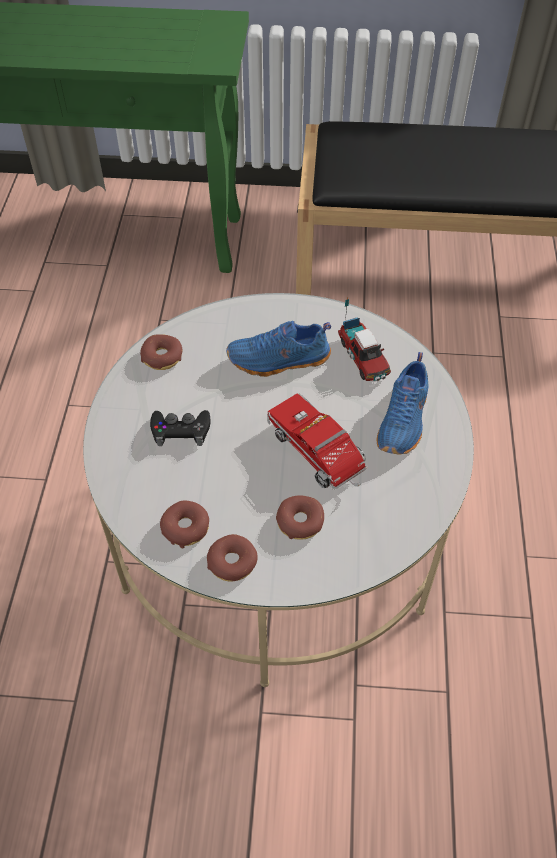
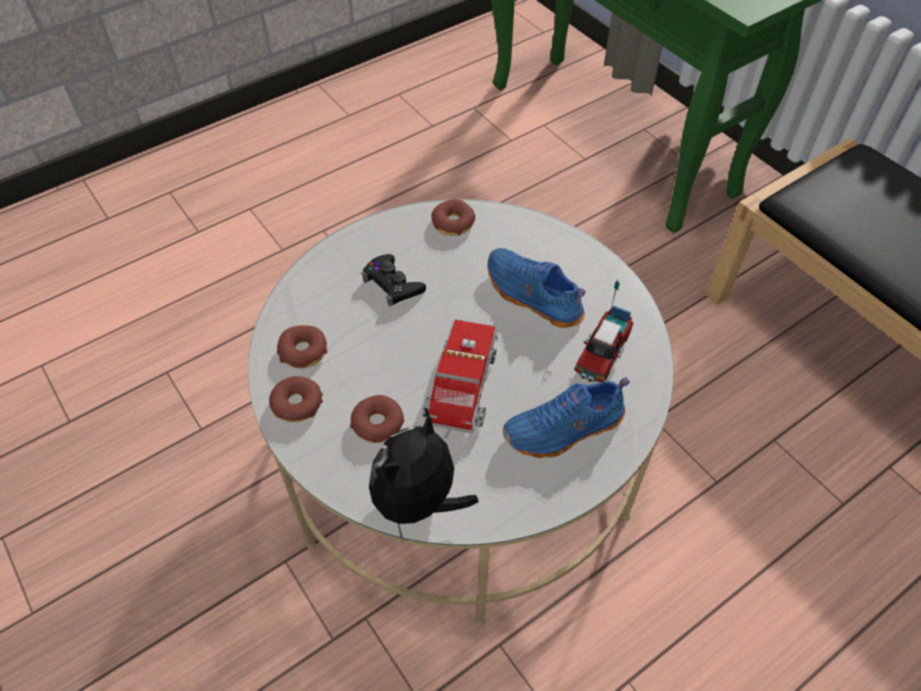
camera: 50 degrees right, 0 degrees up
(388, 539) = (419, 502): none -> plush toy

